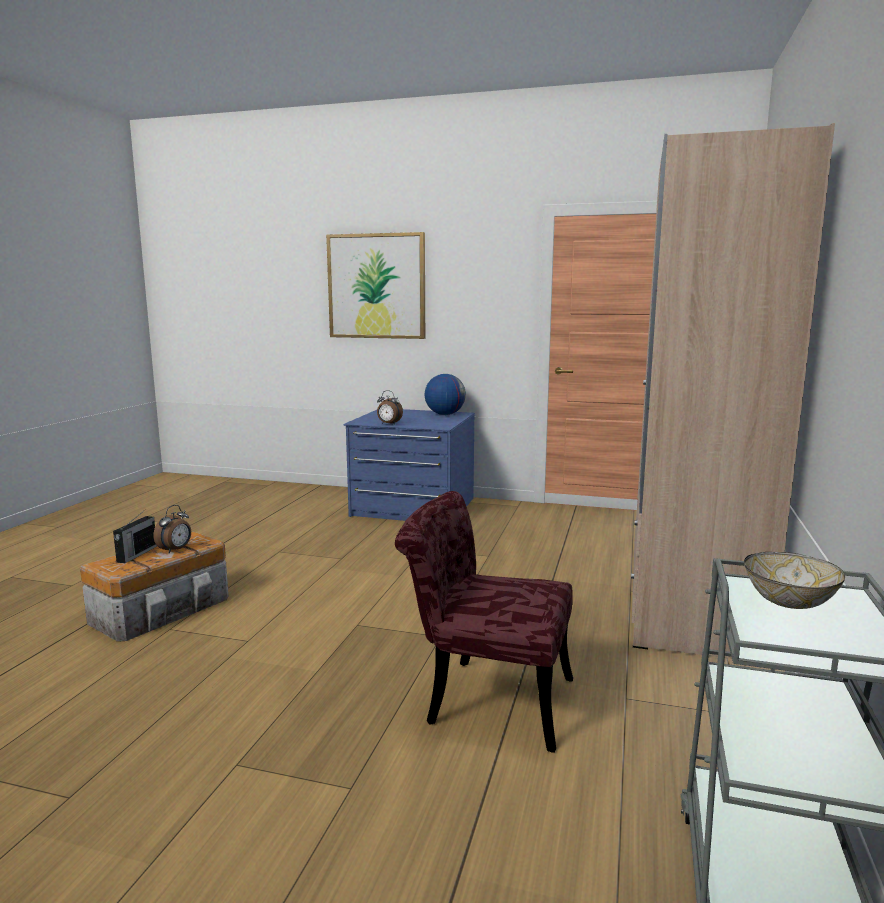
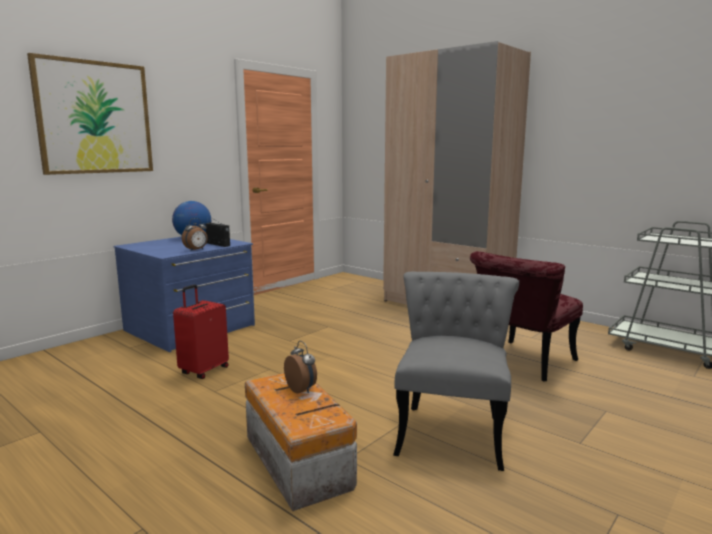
camera: 65 degrees left, 0 degrees up
(136, 554) = (293, 408): radio -> radio (218, 244)
(245, 670) = (452, 429): none -> grey chair
(318, 537) = (203, 370): none -> red suitcase
(787, 602) = (667, 238): bowl -> none

